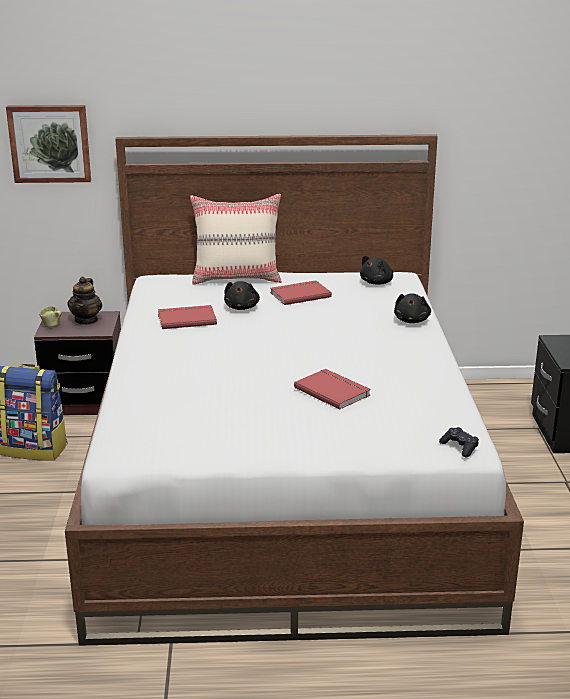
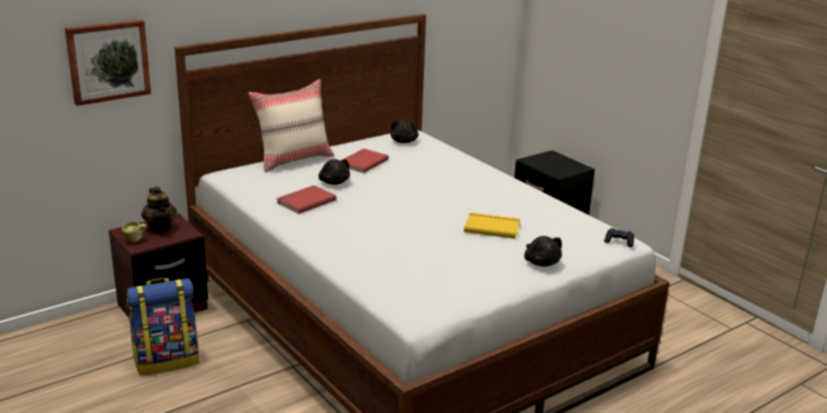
camera: 35 degrees left, 0 degrees up
(333, 391) = (492, 227): red book -> yellow book
(412, 320) = (468, 164): black plush toy -> black plush toy (541, 262)

